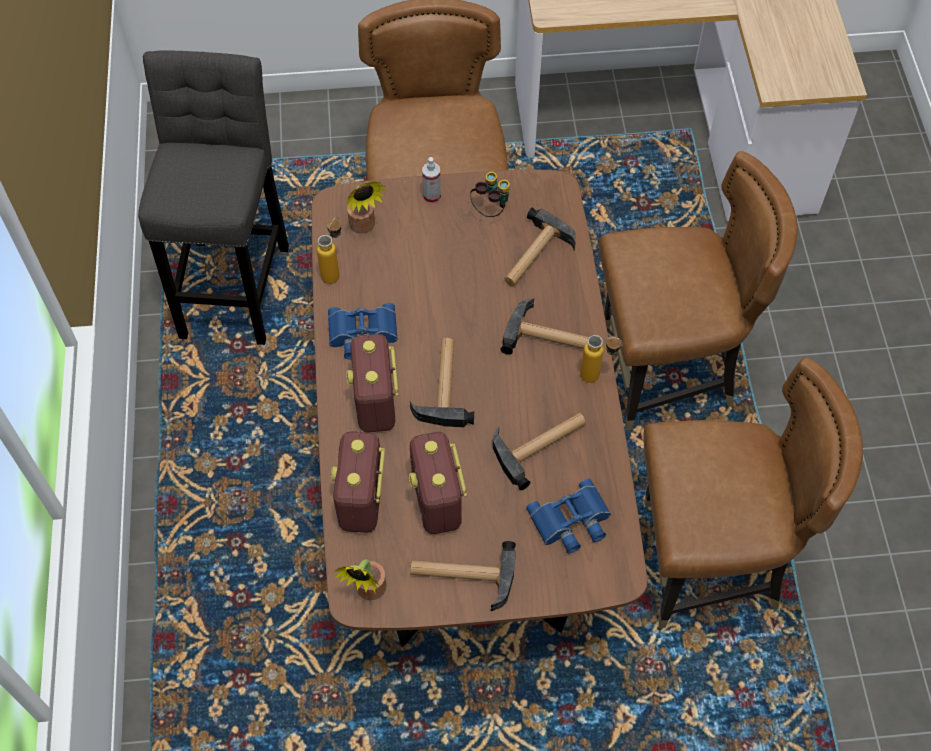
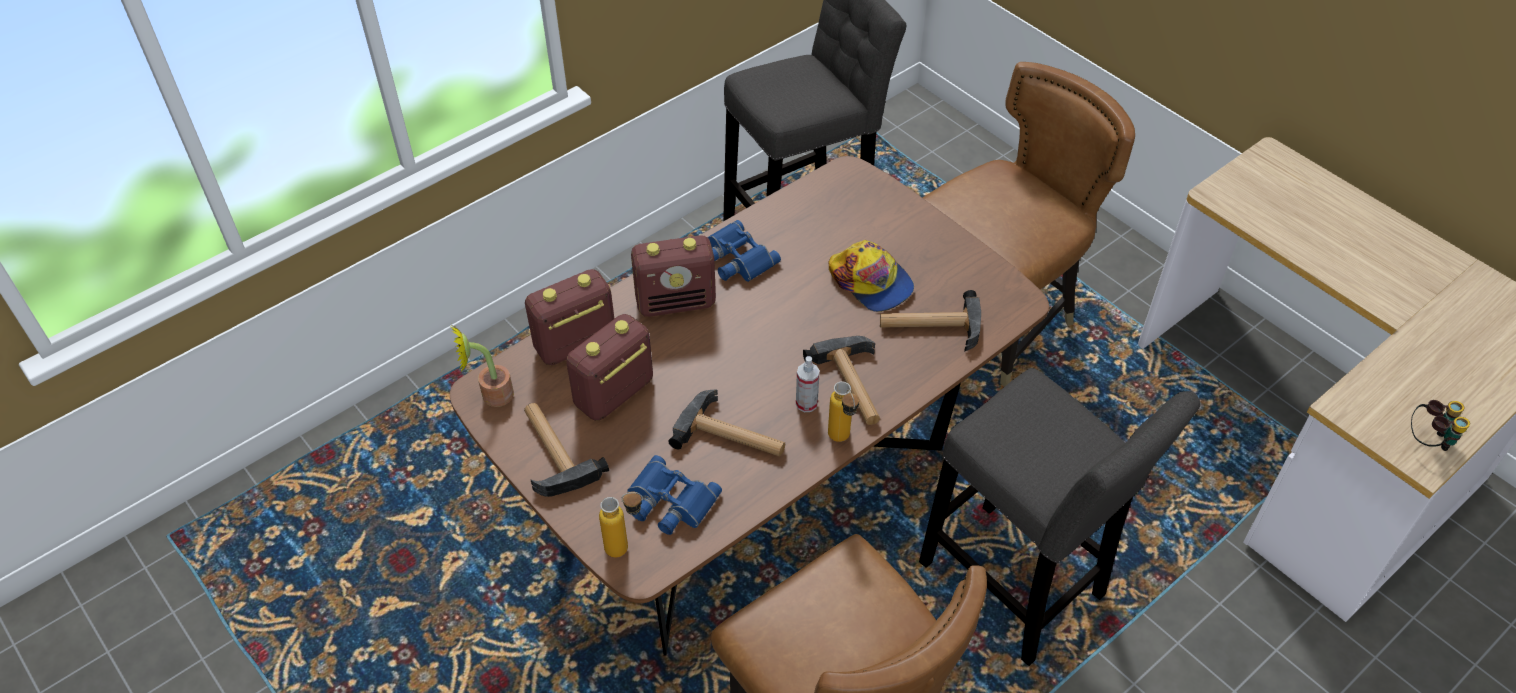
camera: 55 degrees right, 10 degrees down
(334, 271) = (781, 208): bottle -> bottle (626, 547)
(364, 227) = (844, 201): potted plant -> none
(375, 403) = (676, 302): radio -> radio turned 150 degrees counterclockwise
(432, 196) = (921, 225): spray bottle -> spray bottle (806, 403)
(444, 384) = (734, 336): hammer -> none
(462, 263) = (871, 282): none -> cap
(490, 209) = (948, 270): binoculars -> binoculars (1428, 440)
(666, 371) = (1017, 588): brown chair -> grey stool

